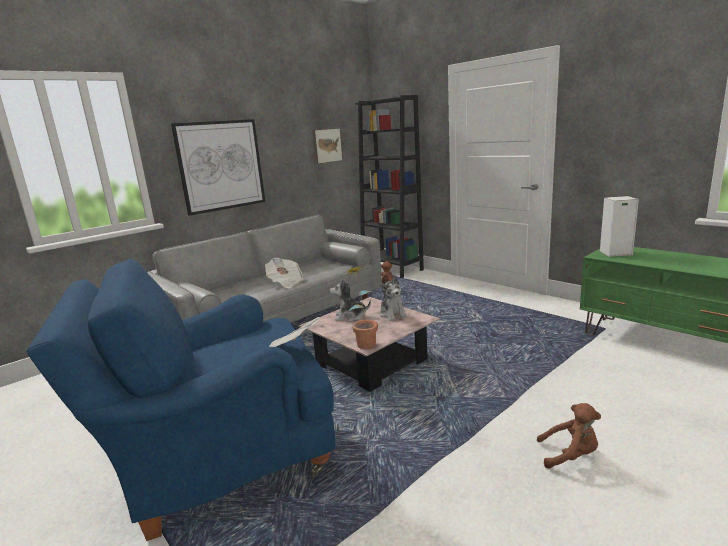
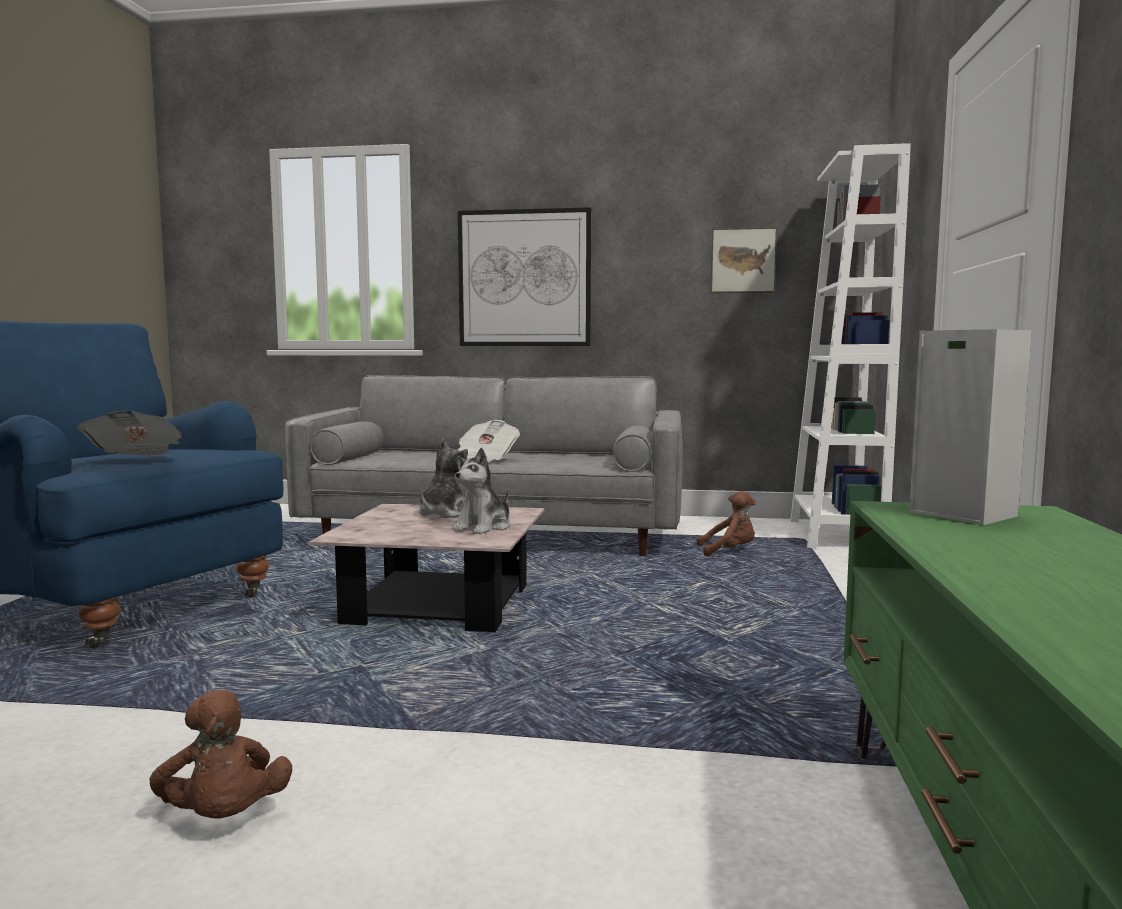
camera: 50 degrees right, 10 degrees down
(350, 317) = (443, 514): plush toy -> plush toy turned 60 degrees clockwise
(364, 342) = (353, 533): potted plant -> none
(391, 269) = (835, 535): black bookcase -> white bookcase

